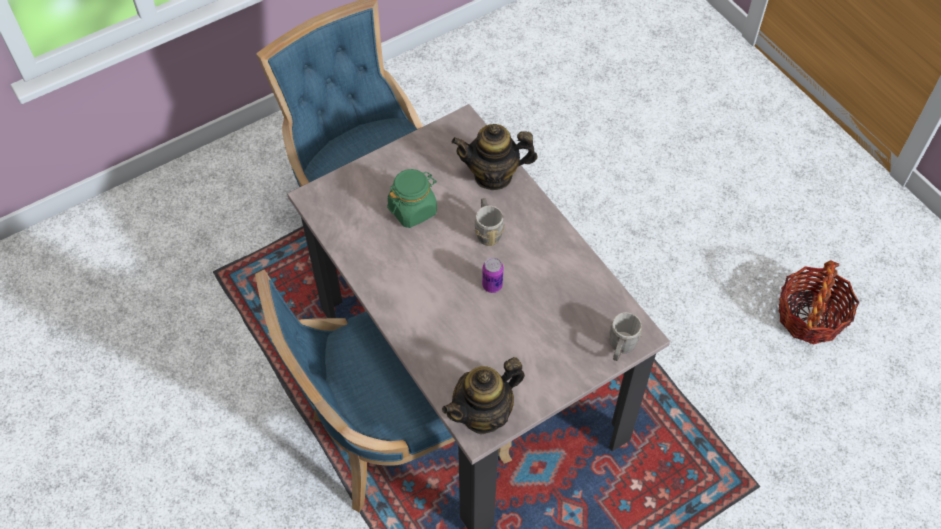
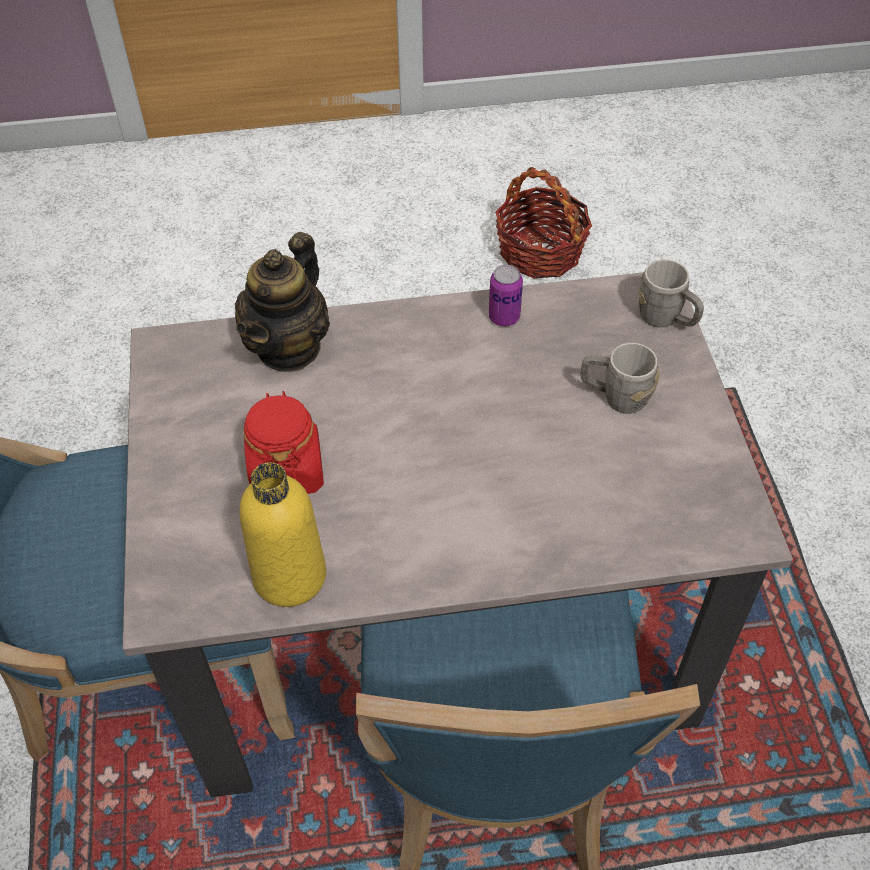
camera: 65 degrees left, 5 degrees down
(353, 238) = (289, 576): none -> yellow bottle
(413, 210) = (286, 471): green jar -> red jar
(484, 414) = (715, 513): teapot -> none
(487, 231) = (387, 391): grey mug -> grey mug (615, 396)
(492, 285) = (489, 421): can -> can (504, 317)

